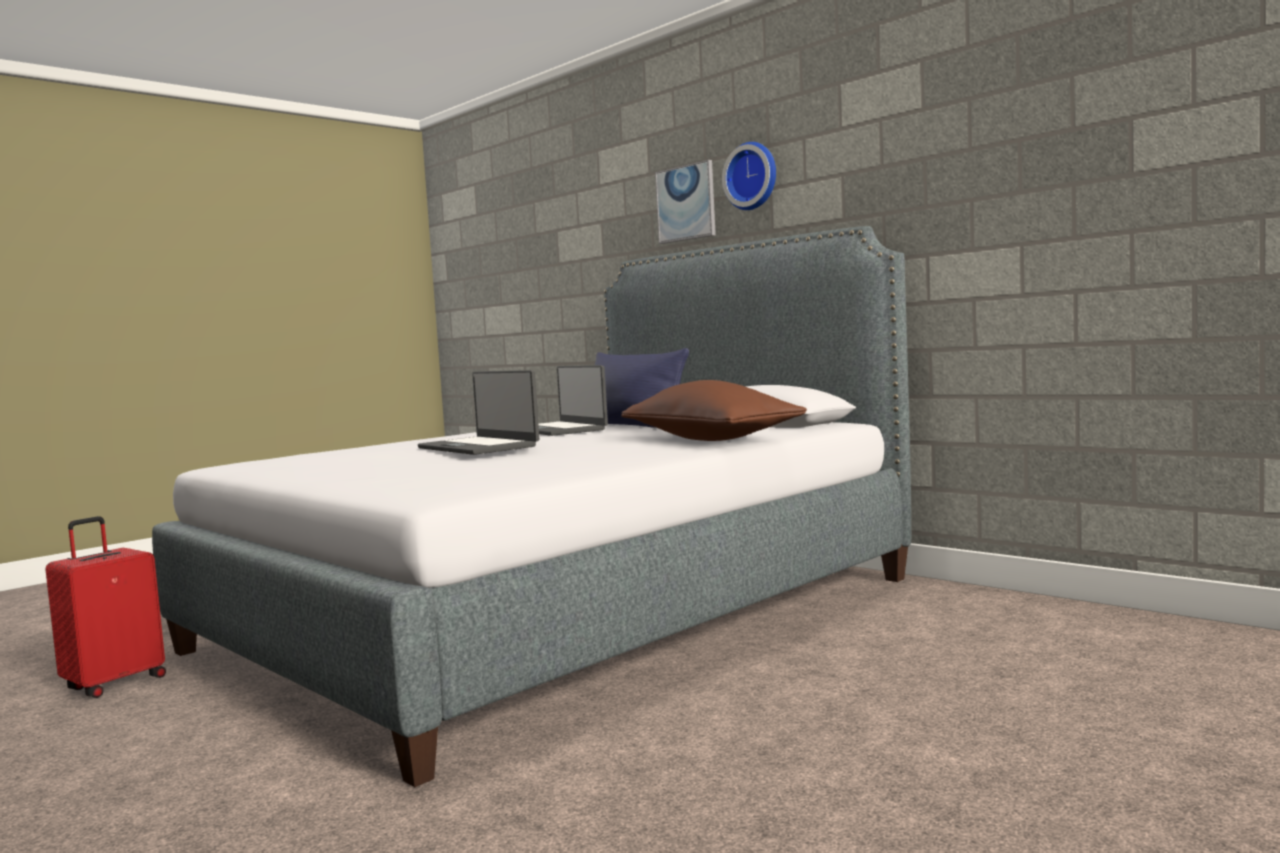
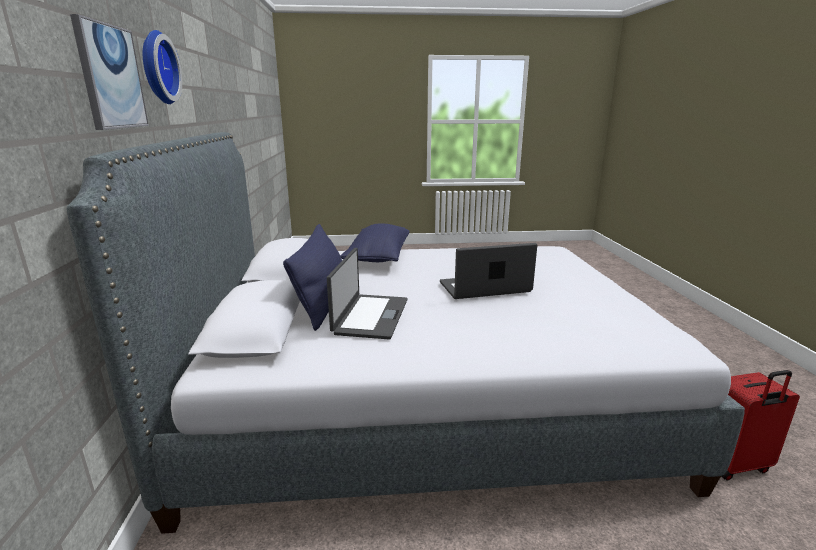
camera: 140 degrees left, 15 degrees up
(479, 447) = (485, 288): laptop -> laptop turned 105 degrees counterclockwise
(710, 439) = (378, 257): brown pillow -> blue pillow

